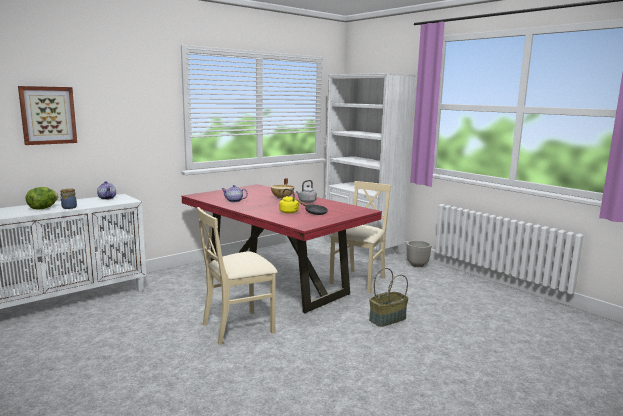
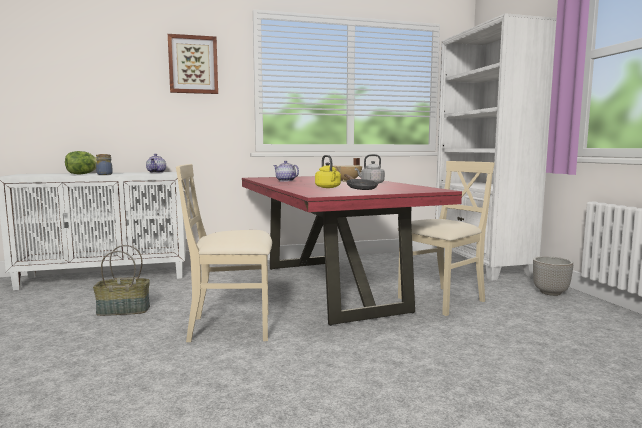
camera: 25 degrees right, 5 degrees down
(48, 115) = (104, 82): picture -> picture (193, 65)
(388, 319) = (444, 352): basket -> basket (123, 310)

